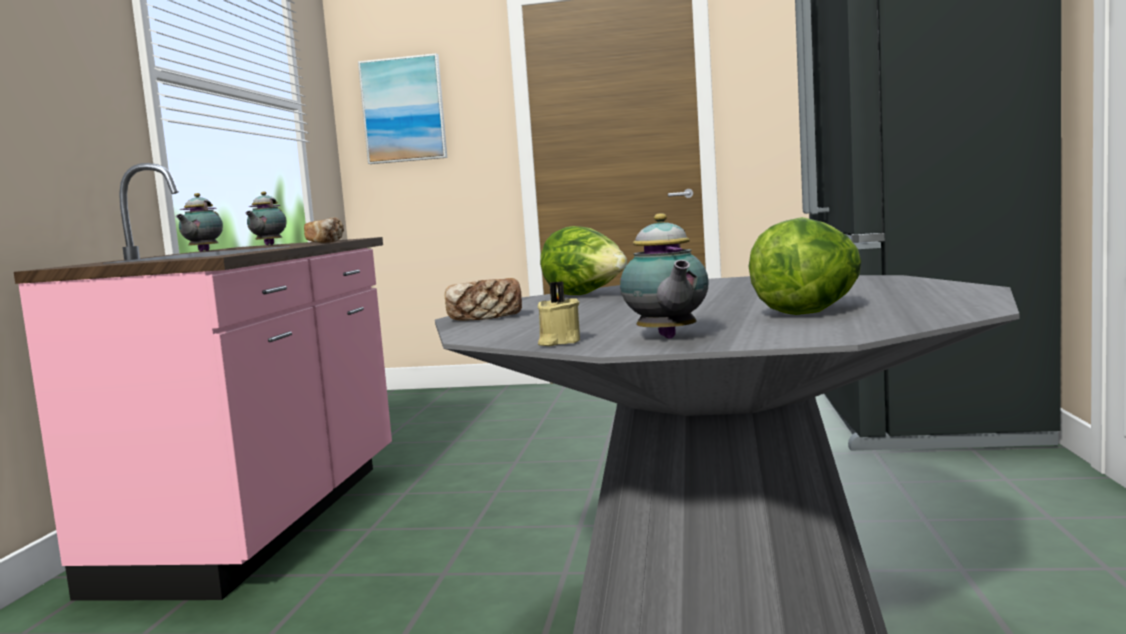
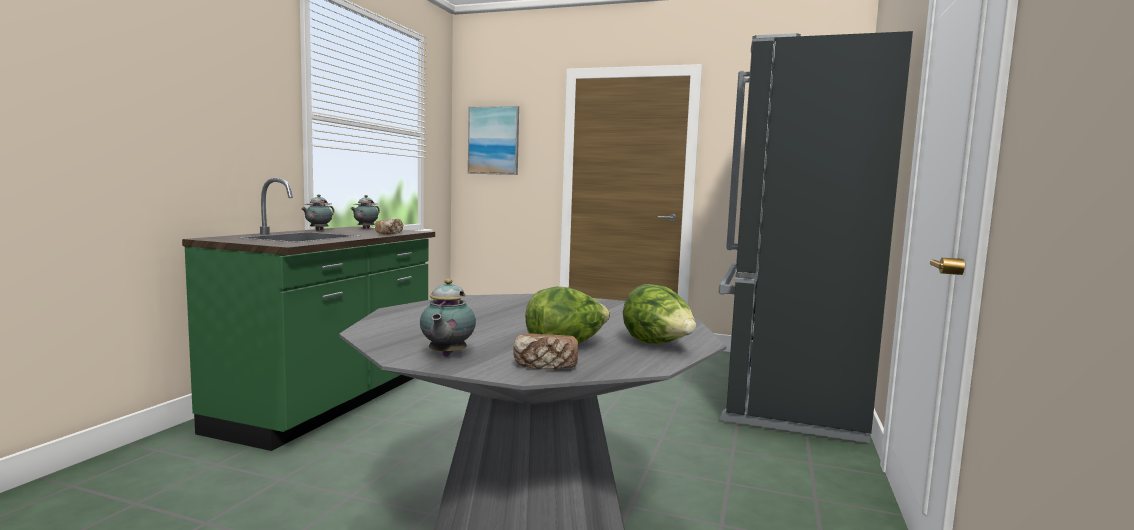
camera: 10 degrees right, 0 degrees up
(265, 522) = (329, 403): pink counter -> green counter
(485, 318) = (402, 313): bread -> bread (545, 366)
(558, 342) = (388, 346): beige candle -> none
(586, 295) = (493, 301): lettuce -> lettuce (658, 345)

